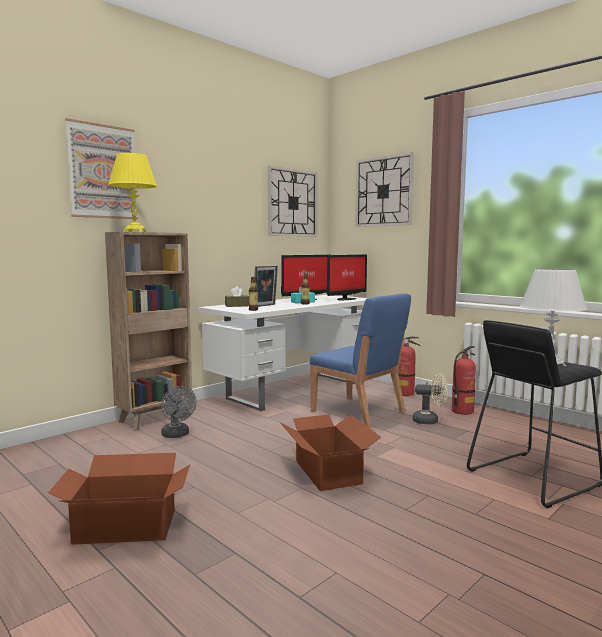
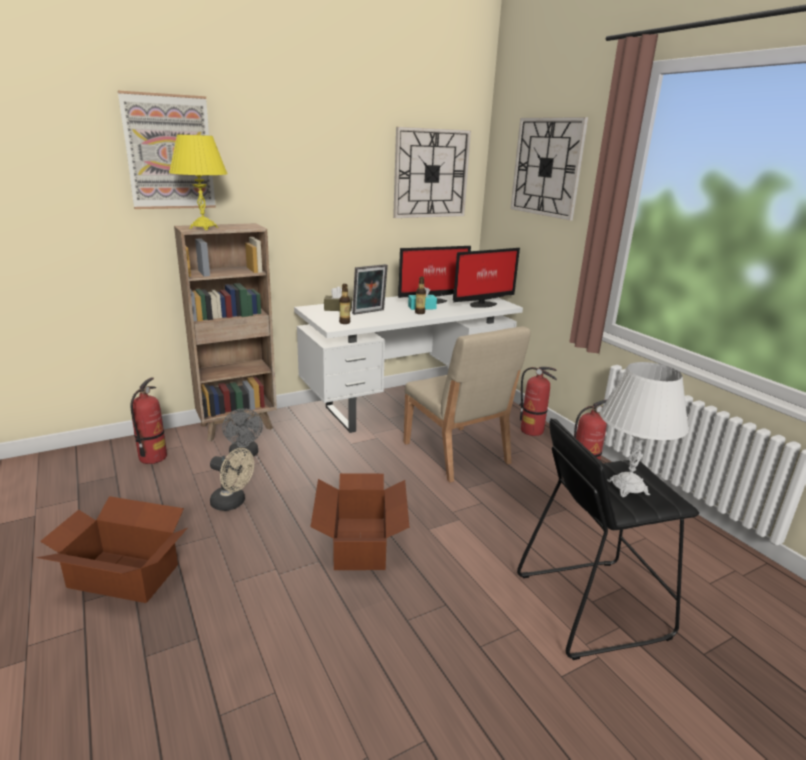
camera: 15 degrees right, 15 degrees up
(87, 447) = (153, 457): none -> fire extinguisher
(358, 412) = (456, 453): blue chair -> beige chair
(430, 421) = (531, 483): beige fan -> beige fan (233, 503)

